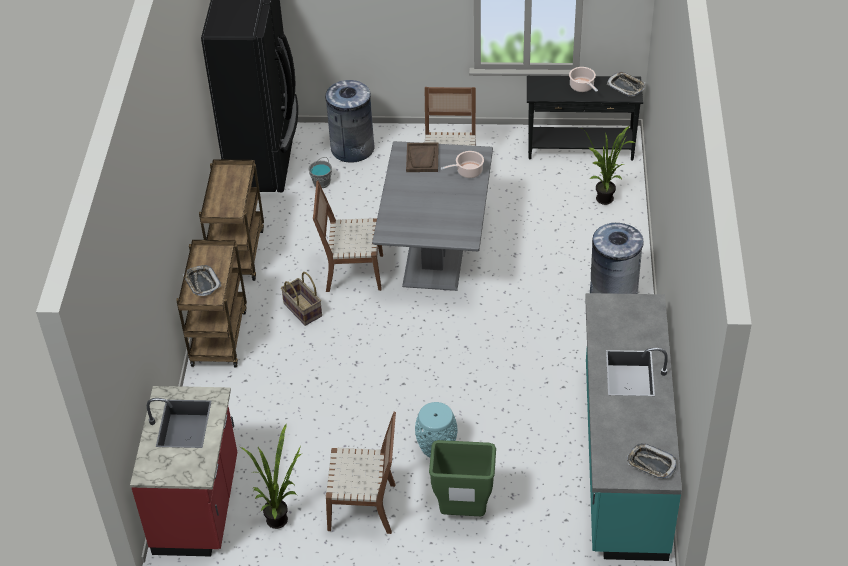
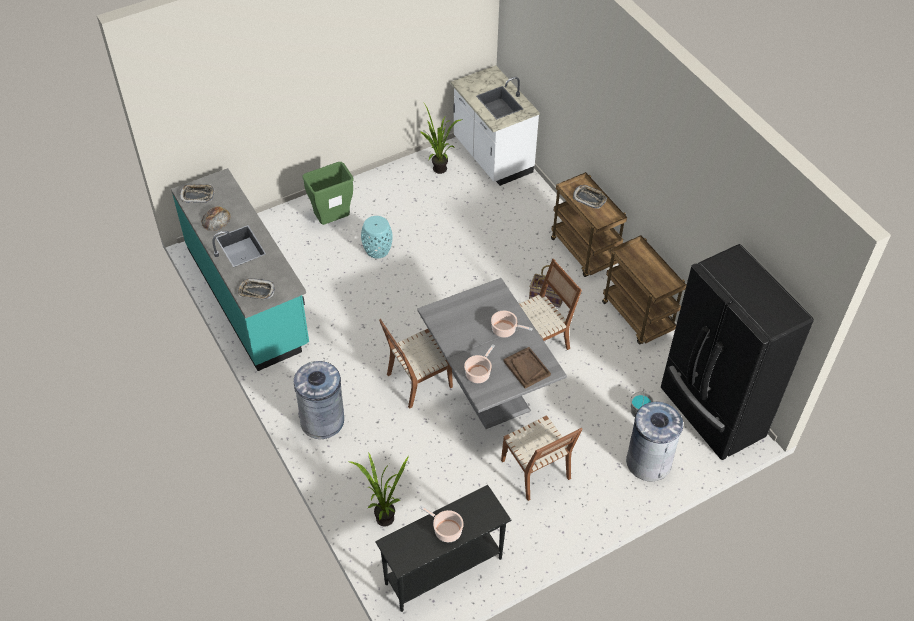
camera: 145 degrees right, 5 degrees up
(198, 506) = (491, 157): red counter -> white counter
(365, 508) = (393, 197): chair -> chair (417, 382)
(412, 194) = (505, 330): none -> cooking pot
(626, 86) = (404, 554): tray -> tray (256, 291)
(643, 419) = (216, 219): none -> bread

